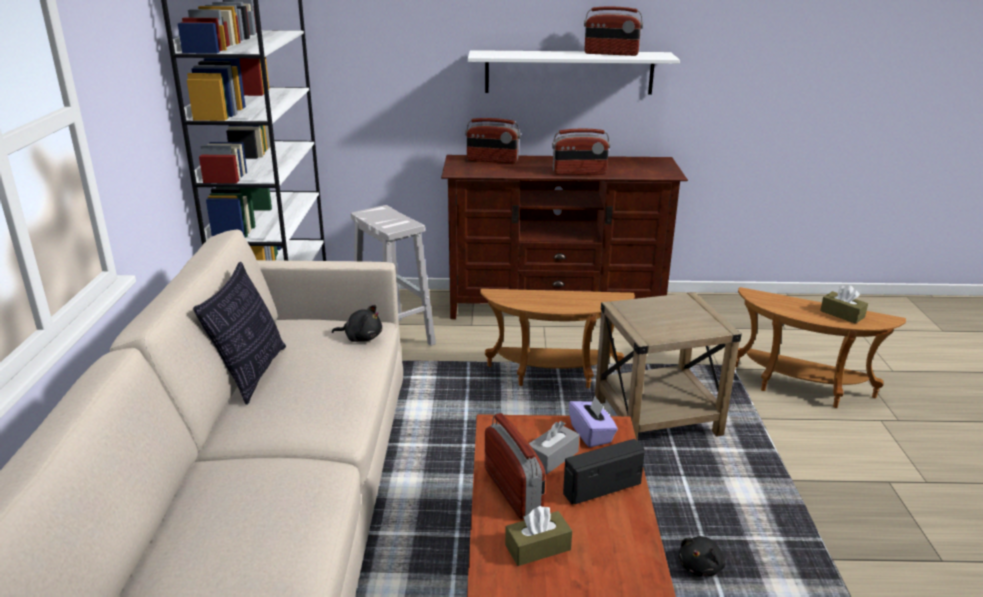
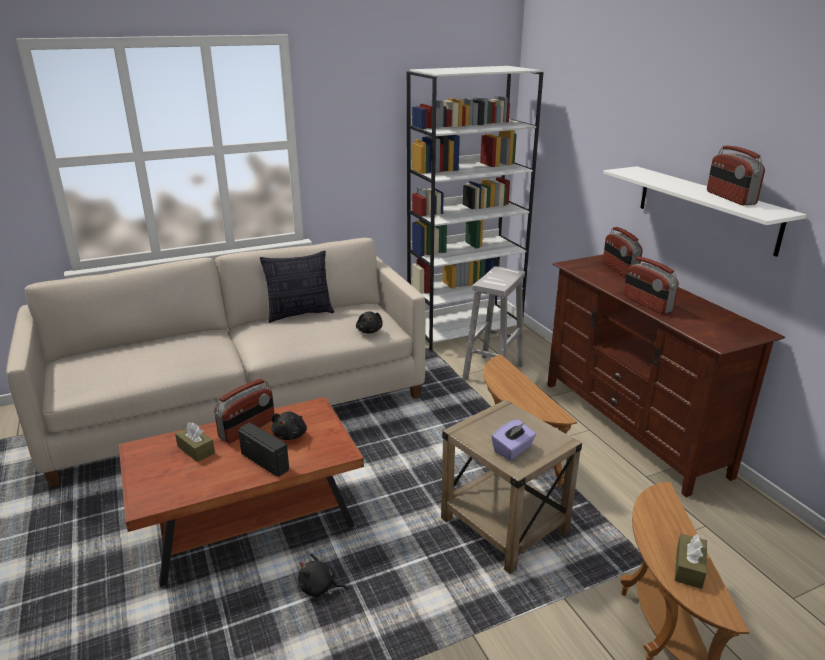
camera: 65 degrees right, 0 degrees up
(552, 457) = (291, 435): grey tissue box -> black plush toy
(591, 434) = (327, 445): purple tissue box -> purple tissue box (513, 450)

